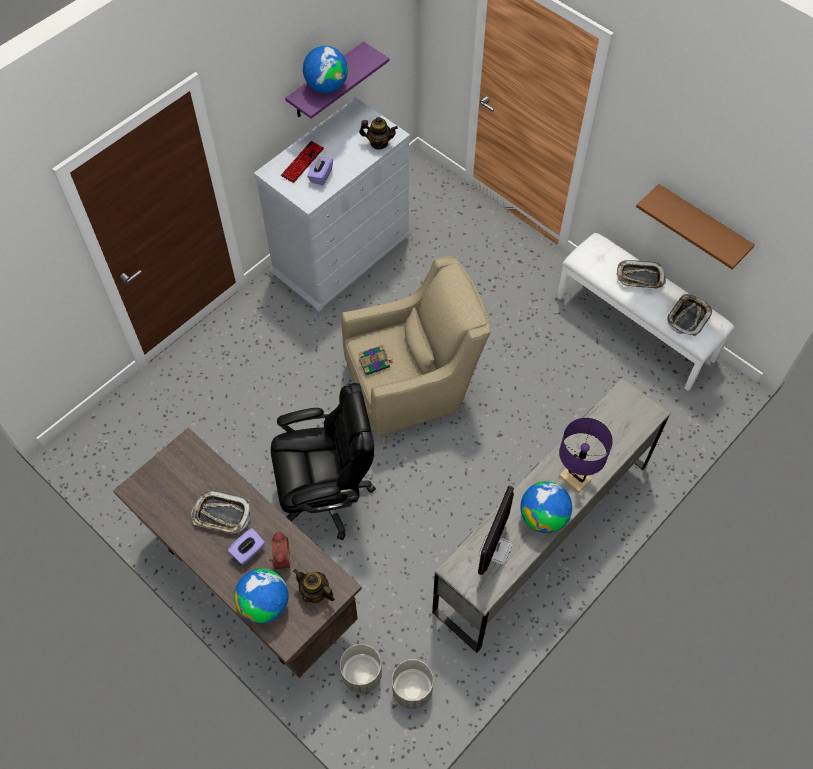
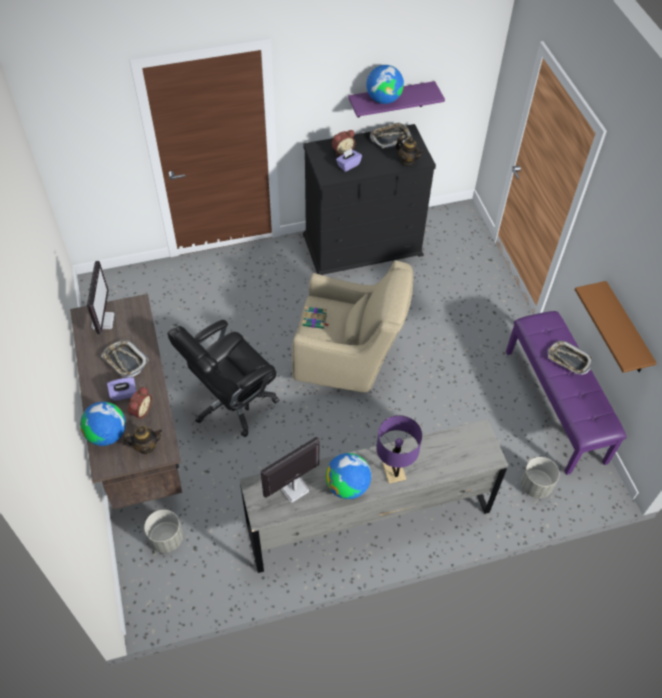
camera: 30 degrees right, 5 degrees down
(161, 483) = (103, 320): none -> monitor
(302, 162) = (342, 151): keyboard -> alarm clock
(315, 593) = (146, 446): teapot -> teapot turned 105 degrees clockwise
(326, 494) = (232, 402): black office chair -> black office chair turned 120 degrees clockwise
(341, 253) = (363, 245): white dresser -> black dresser
(412, 689) = (193, 570): grey planter -> grey planter (536, 485)
(636, 327) = (555, 405): white bench -> purple bench
(688, 317) = (588, 408): tray -> tray (390, 138)

